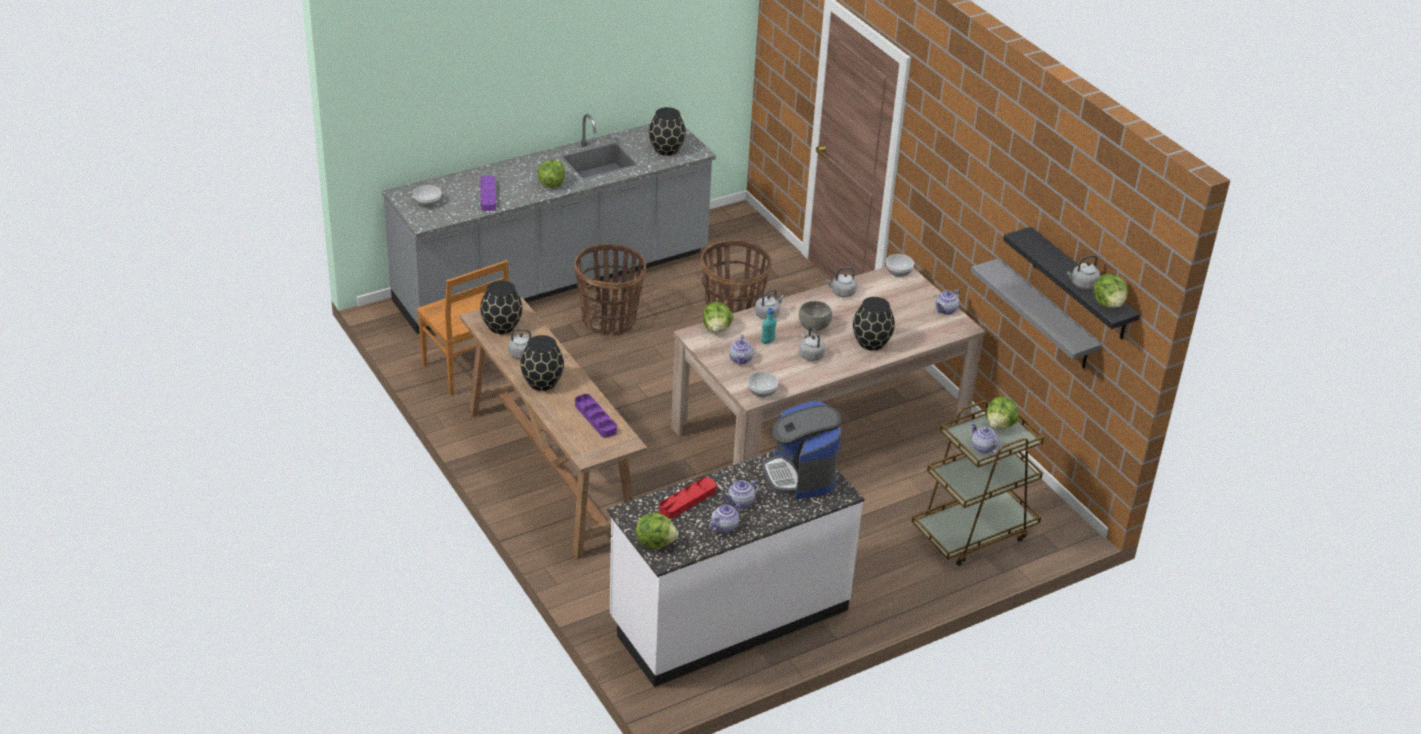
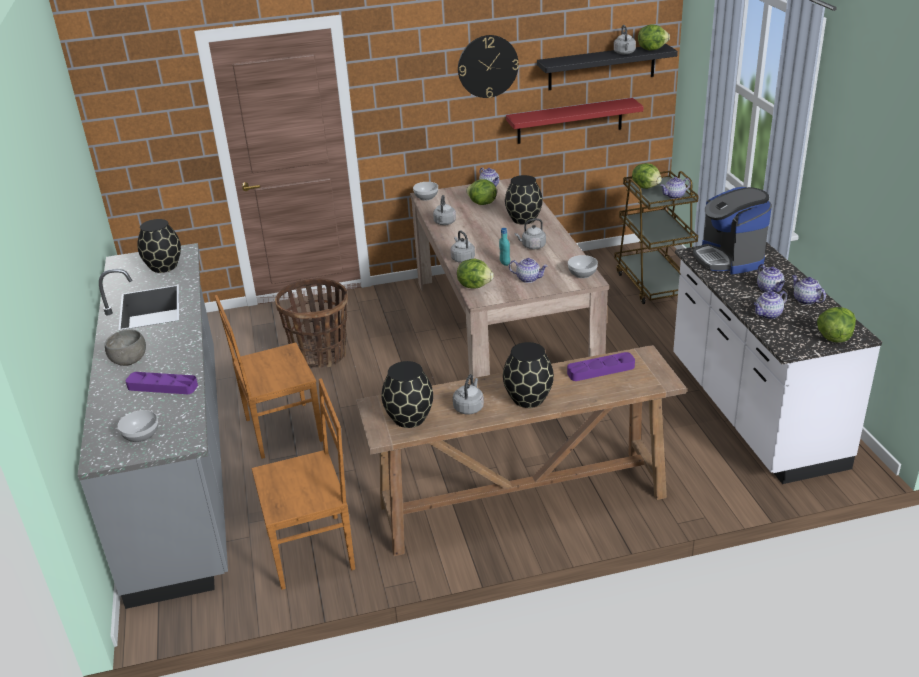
camera: 70 degrees left, 5 degrees down
(551, 184) = (172, 340): lettuce -> lettuce (481, 203)
(609, 320) = (281, 430): basket -> brown chair
(687, 501) = (768, 315): red tray -> teapot
(800, 475) = (729, 258): coffee machine -> coffee machine turned 75 degrees clockwise
(814, 327) = (491, 240): grey bowl -> grey bowl (129, 360)
(993, 197) = (487, 66): none -> wall clock
(1044, 316) = (570, 121): grey shelf -> red shelf

